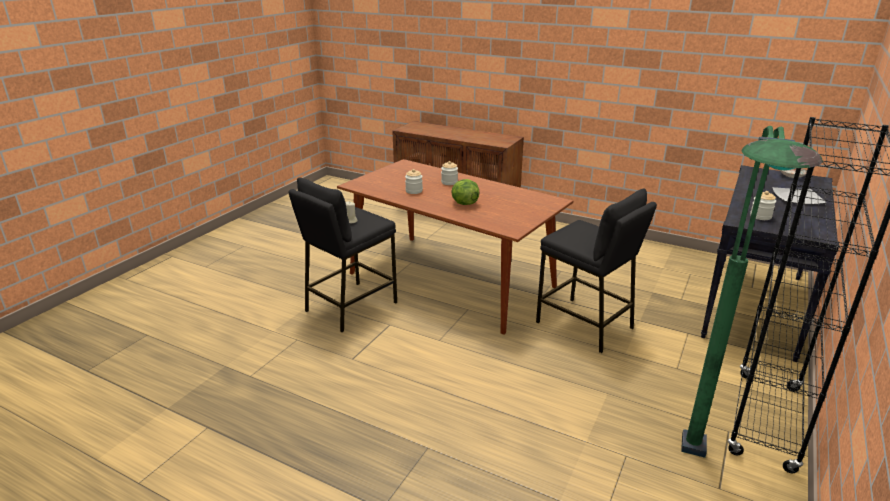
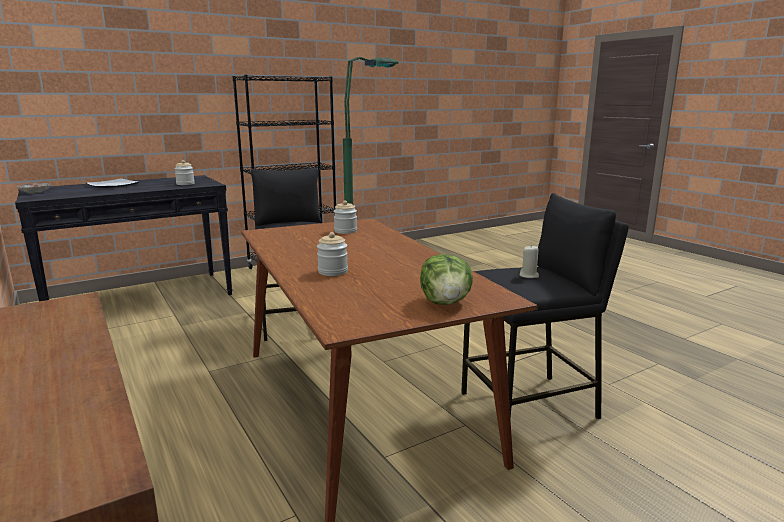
camera: 150 degrees left, 10 degrees down
(414, 191) = (407, 270): jar -> jar (345, 231)
(464, 203) = (366, 246): lettuce -> lettuce (446, 303)

